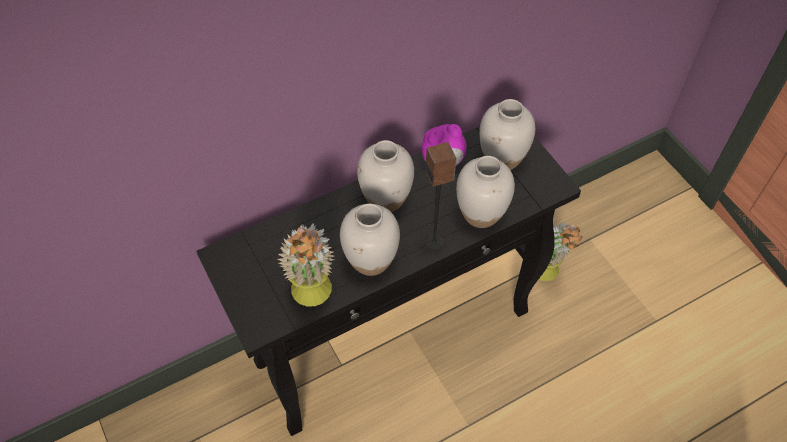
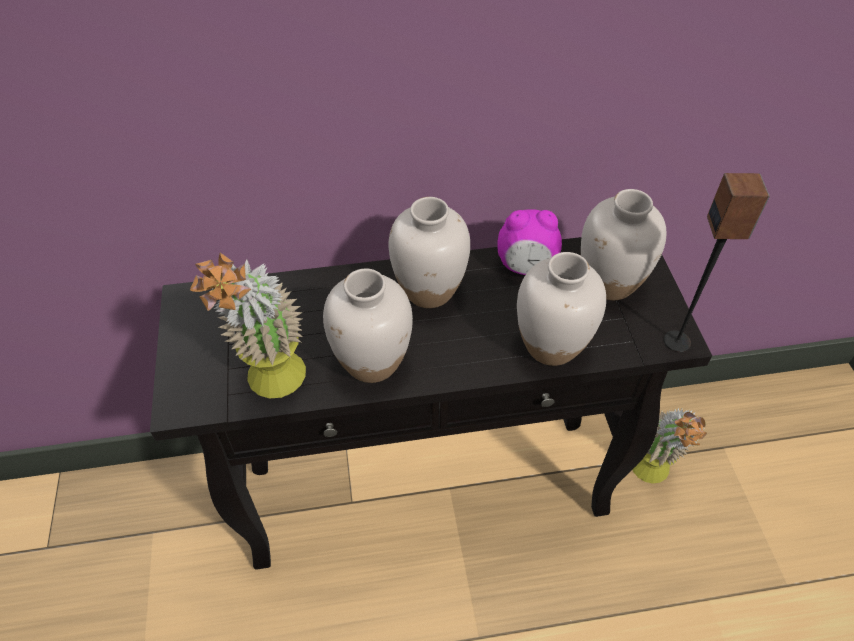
camera: 20 degrees right, 5 degrees down
(434, 241) = (470, 363): speaker -> speaker (677, 341)

